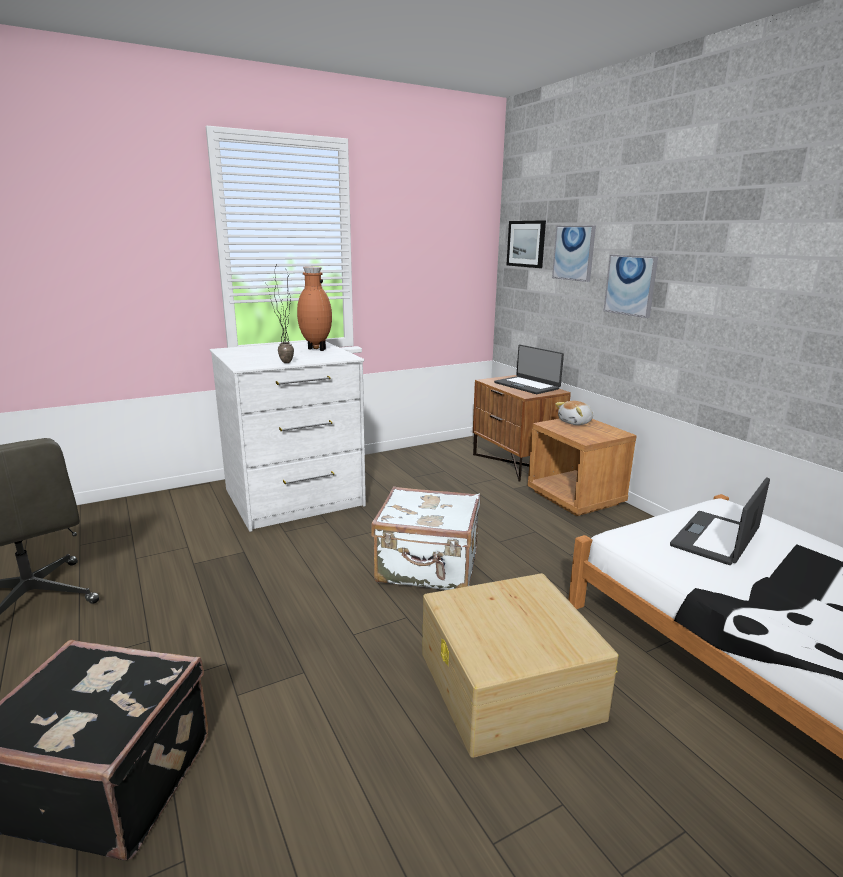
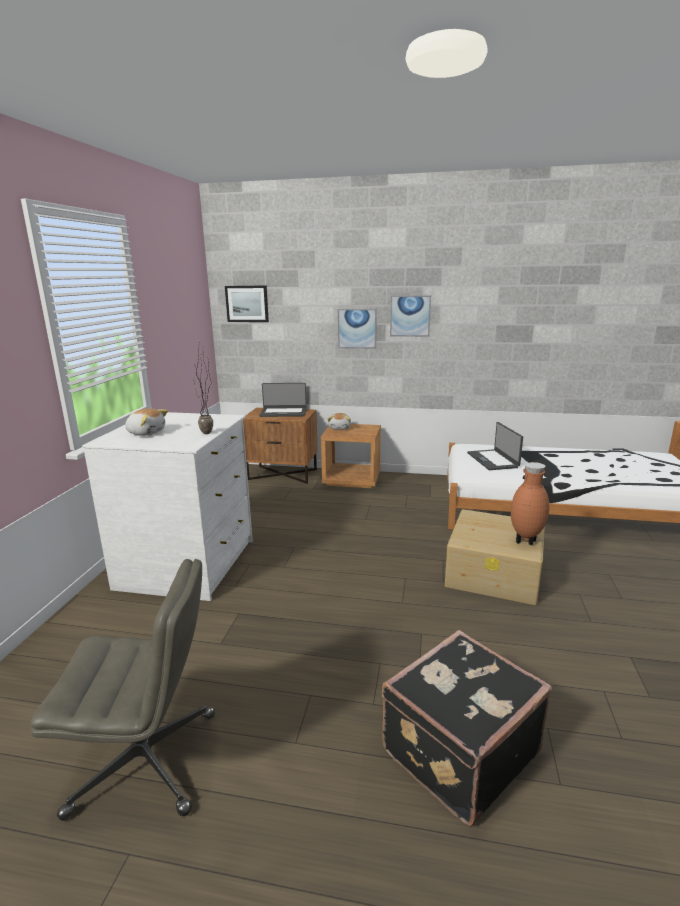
camera: 50 degrees left, 0 degrees up
(262, 351) = (146, 432): none -> plush toy
(315, 349) = (181, 419): brown vase -> brown vase (526, 542)
(428, 568) = (363, 551): white suitcase -> none
(574, 253) = (301, 309): picture -> picture (410, 316)

